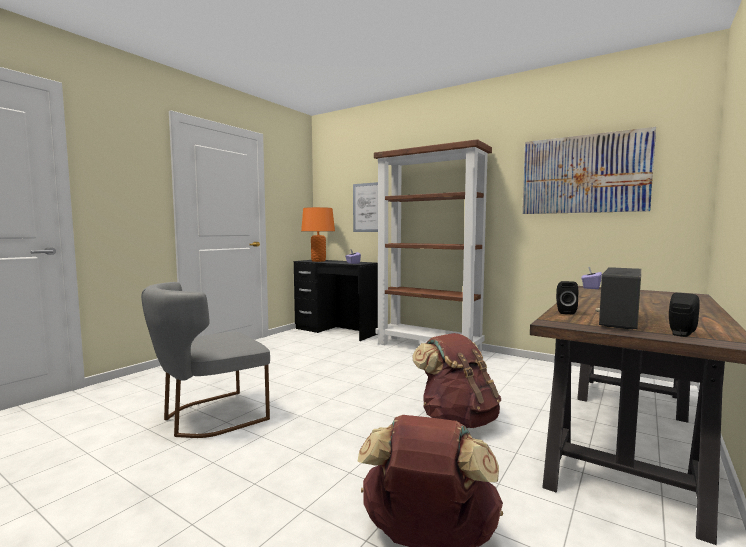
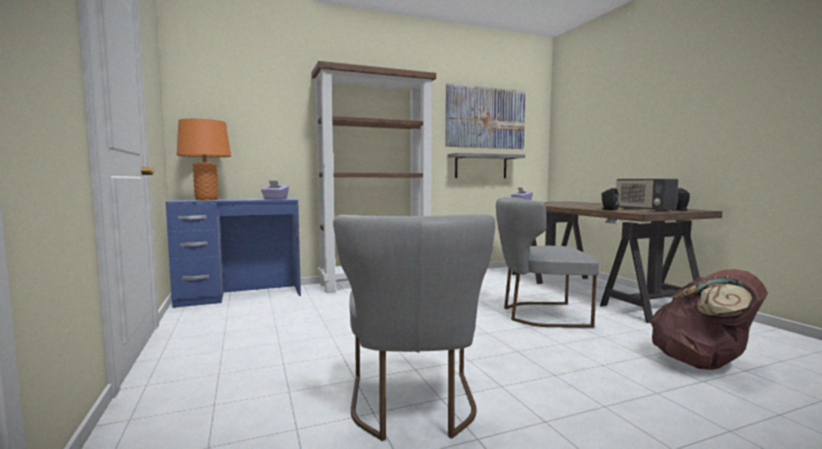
camera: 55 degrees left, 0 degrees up
(336, 331) = (240, 295): black desk -> blue desk
(367, 207) = (271, 128): picture -> none
(457, 420) = (539, 314): brown backpack -> grey chair
(574, 236) = (481, 166): none -> grey shelf

